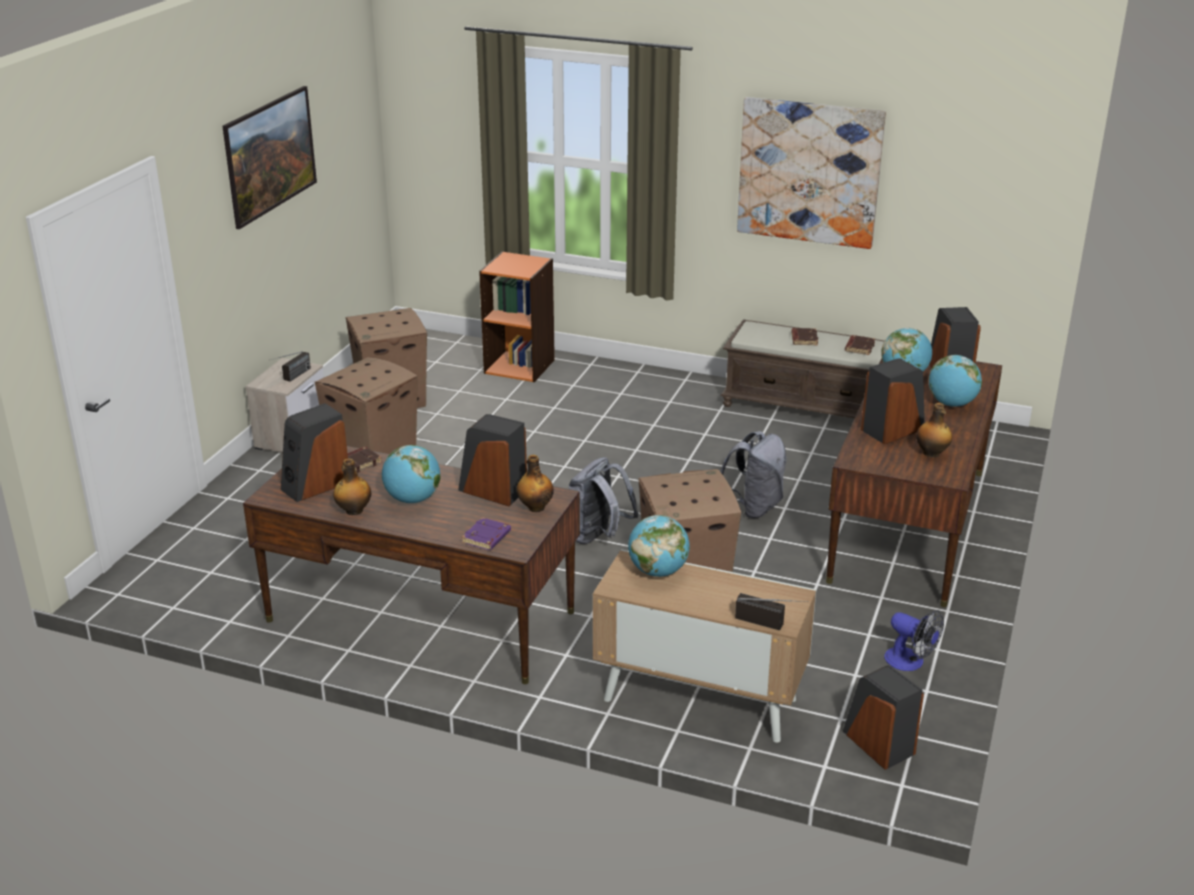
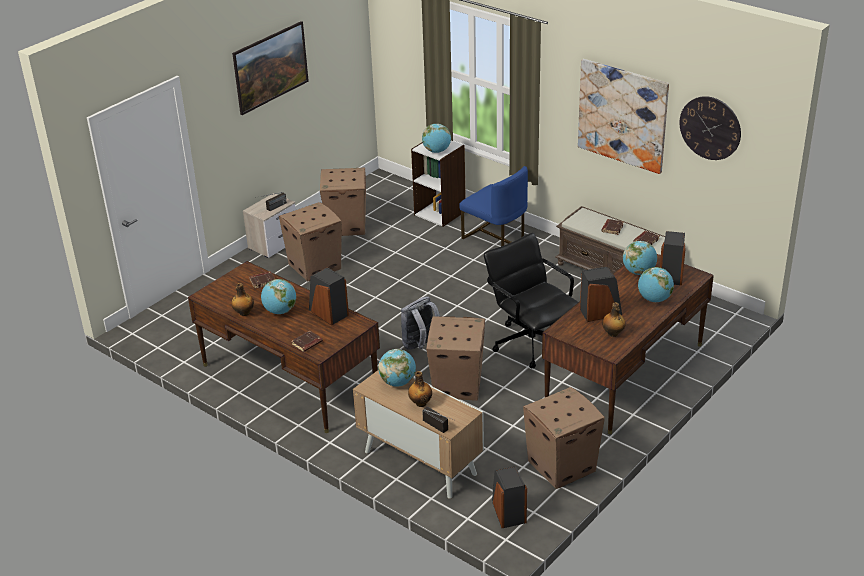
camera: 20 degrees right, 5 degrees up
(315, 485) = (232, 292): speaker -> none
(487, 538) = (307, 344): purple book -> brown book
(519, 269) = (437, 151): none -> globe
(520, 366) = (440, 213): orange bookcase -> white bookcase
(535, 507) = (346, 329): bottle -> bottle (420, 403)
(616, 385) = (495, 237): none -> blue chair
(754, 507) = (531, 343): grey backpack -> black office chair
(910, 662) = (562, 466): fan -> cardboard box
(950, 167) = (710, 128): none -> wall clock

